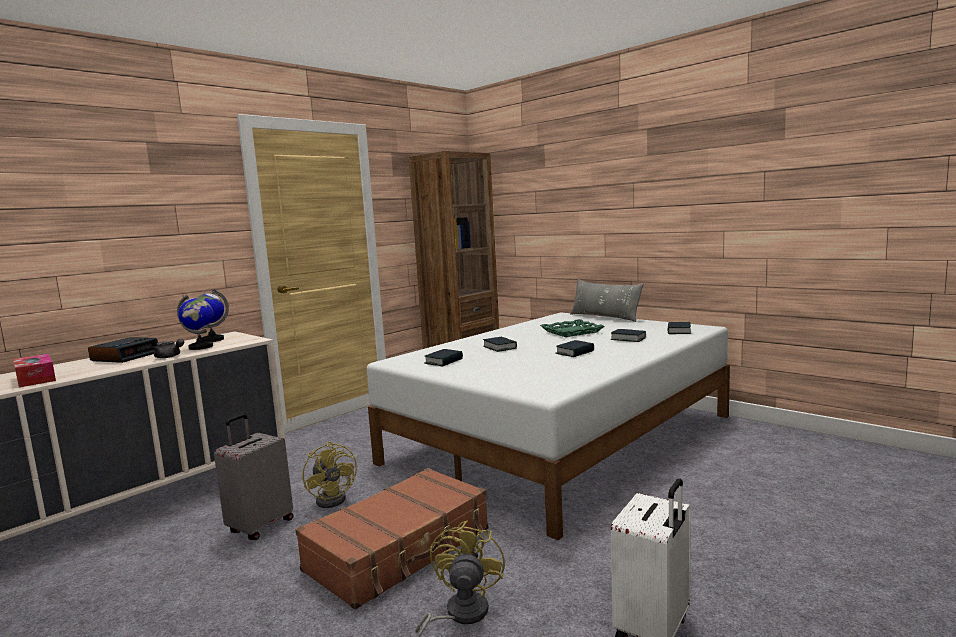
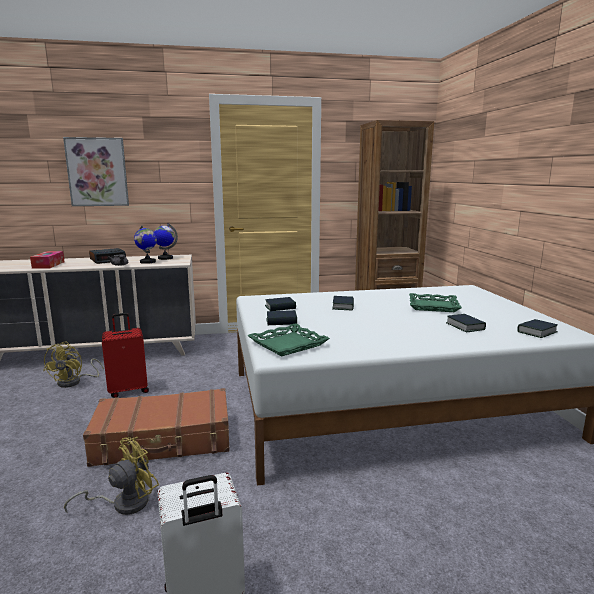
camera: 35 degrees right, 5 degrees up
(80, 224) = (97, 172): none -> picture
(260, 526) = (128, 390): grey suitcase -> red suitcase
(334, 498) = (185, 388): yellow fan -> yellow fan (74, 382)
(532, 383) = (288, 344): none -> green tray
(575, 352) = (386, 327): book -> book (281, 321)
(605, 317) = (499, 299): grey pillow -> none

